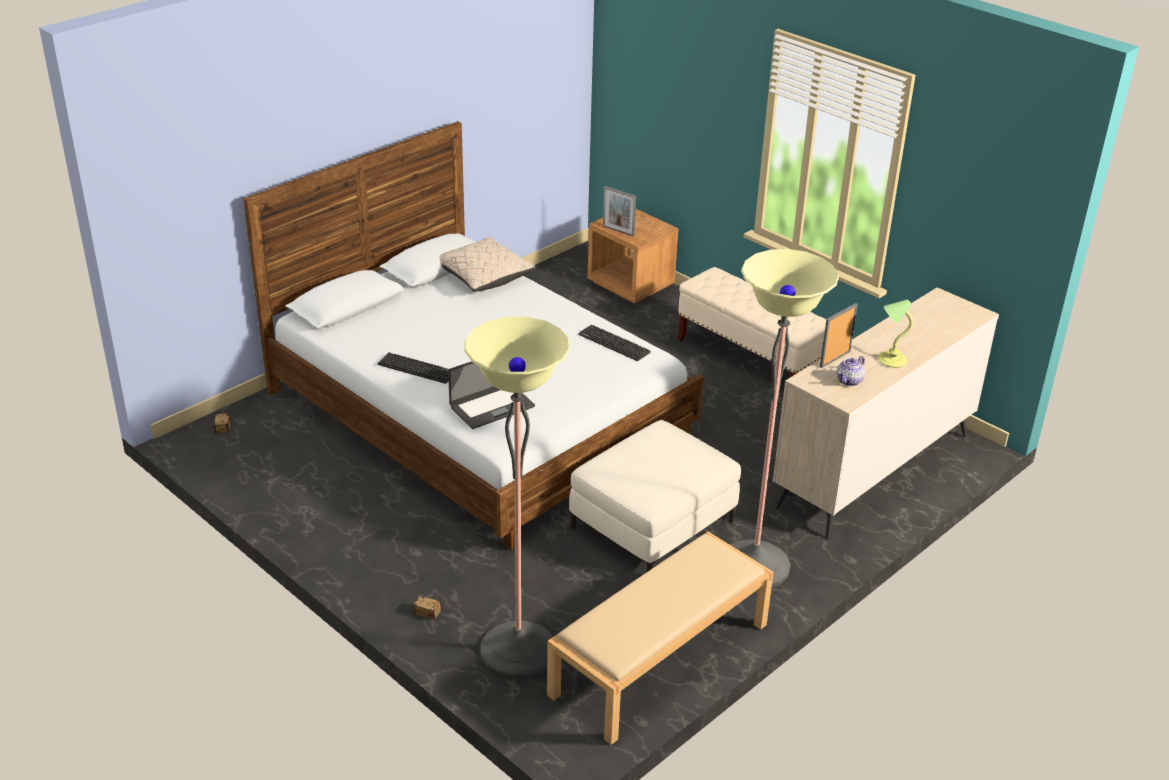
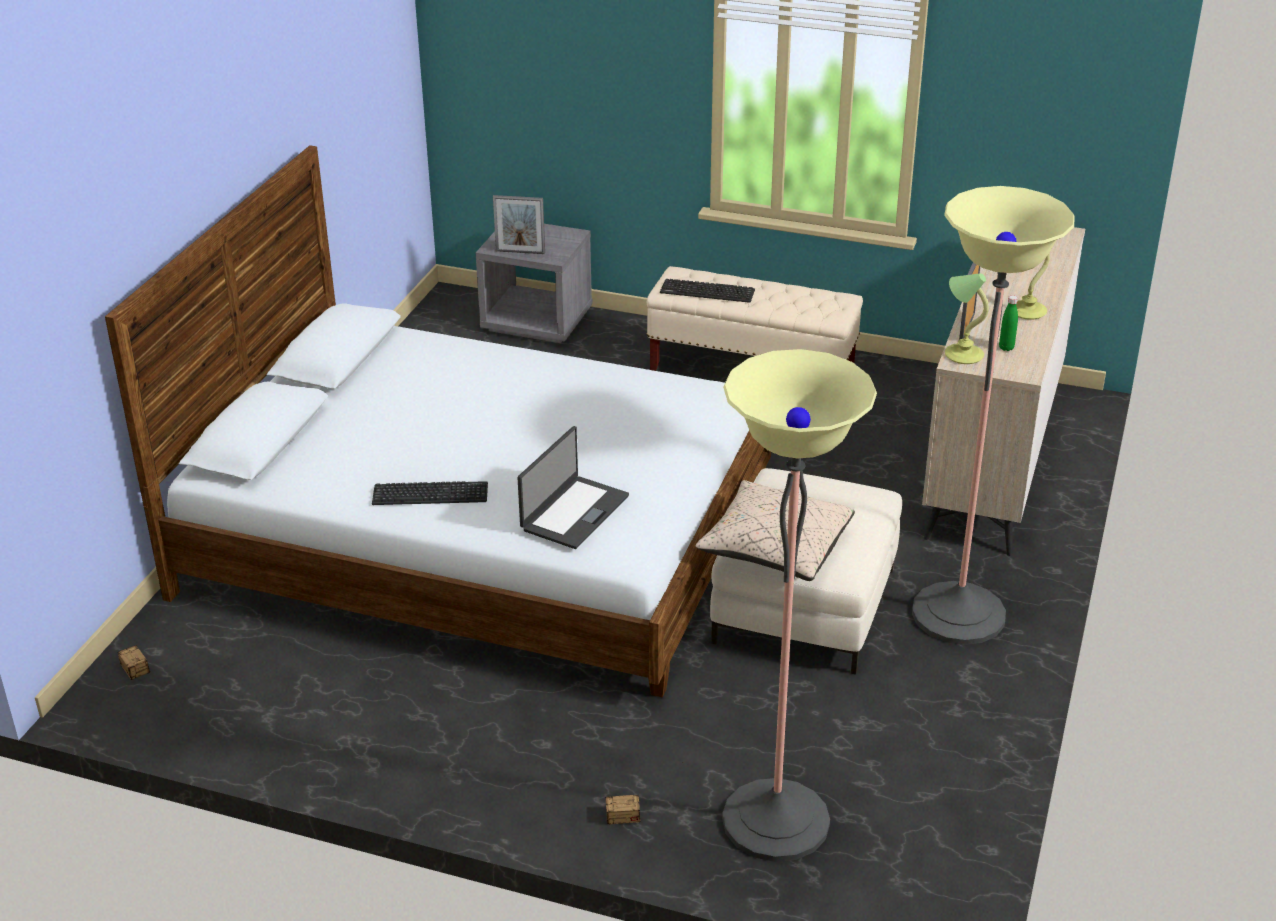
camera: 25 degrees left, 0 degrees up
(483, 277) = (411, 352): beige pillow -> beige pillow (775, 549)
(614, 343) = (652, 389): keyboard -> keyboard (707, 292)
(631, 284) = (537, 321): brown nightstand -> grey nightstand
(659, 660) = (948, 767): beige bench -> none
(813, 376) = (962, 354): none -> table lamp
(850, 381) = (1006, 348): teapot -> green bottle

